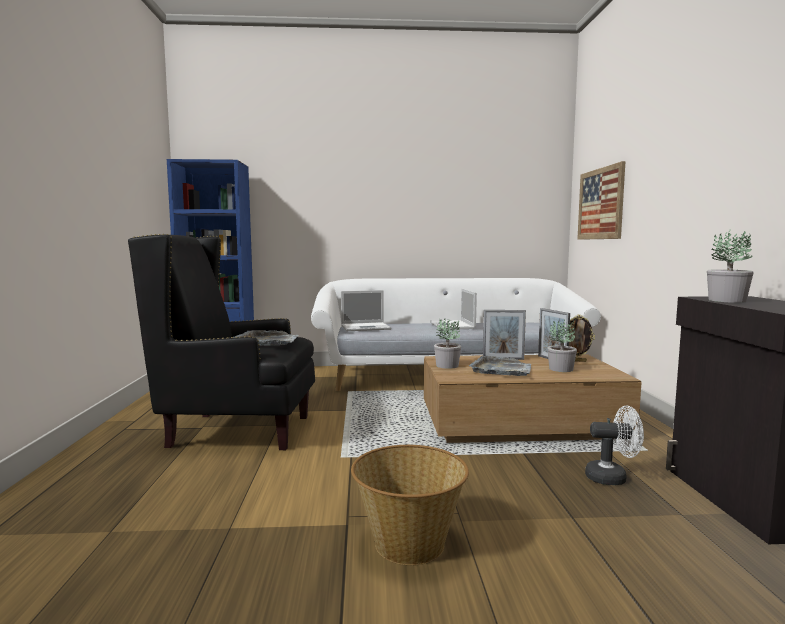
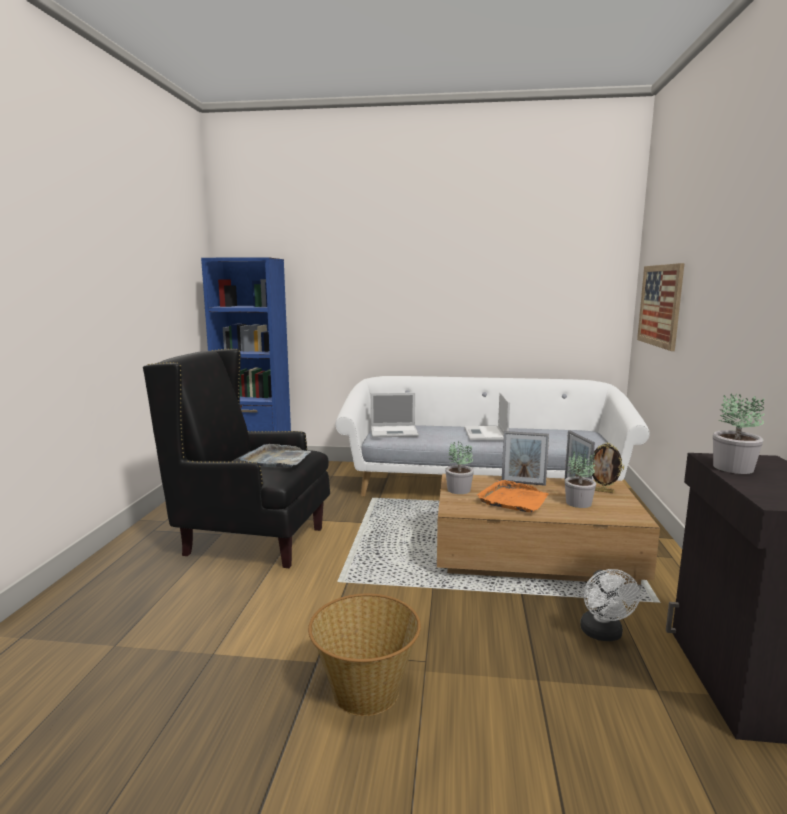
camera: 10 degrees right, 5 degrees up
(502, 369) = (513, 499): grey tray -> orange tray
(612, 477) = (603, 634): white fan -> white fan turned 75 degrees clockwise

